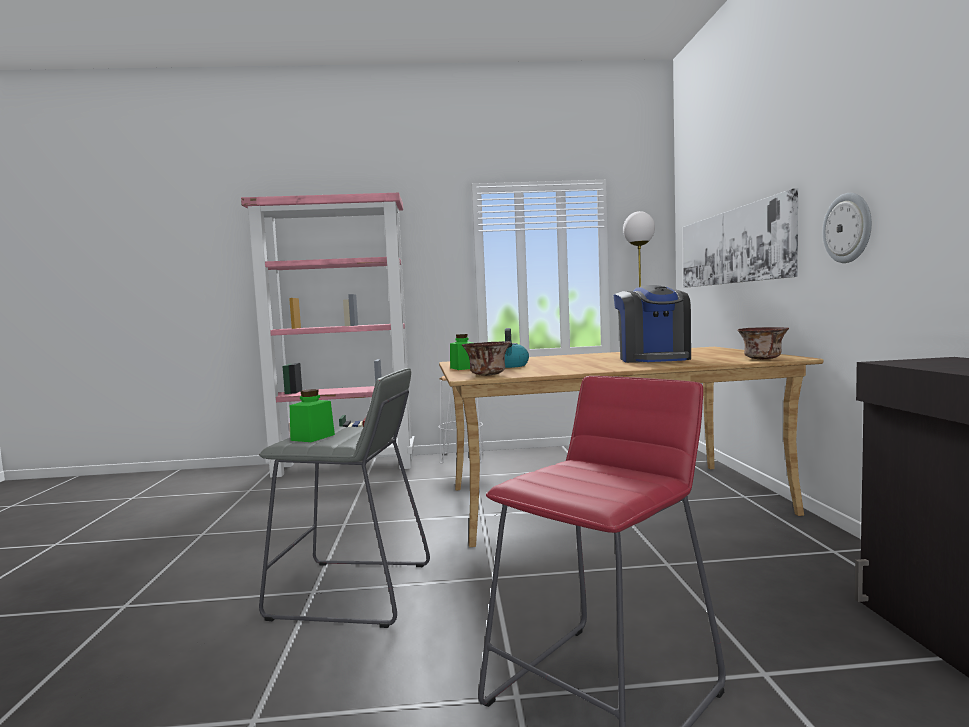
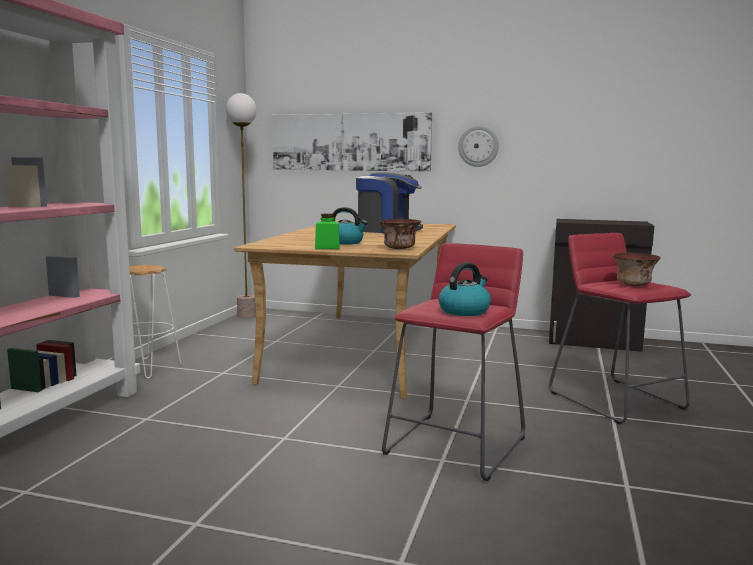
camera: 70 degrees left, 5 degrees up
(313, 437) = (464, 311): green jar -> kettle
(352, 591) = (455, 445): grey stool -> red stool
(763, 359) = (437, 226): bowl -> bowl (633, 284)

